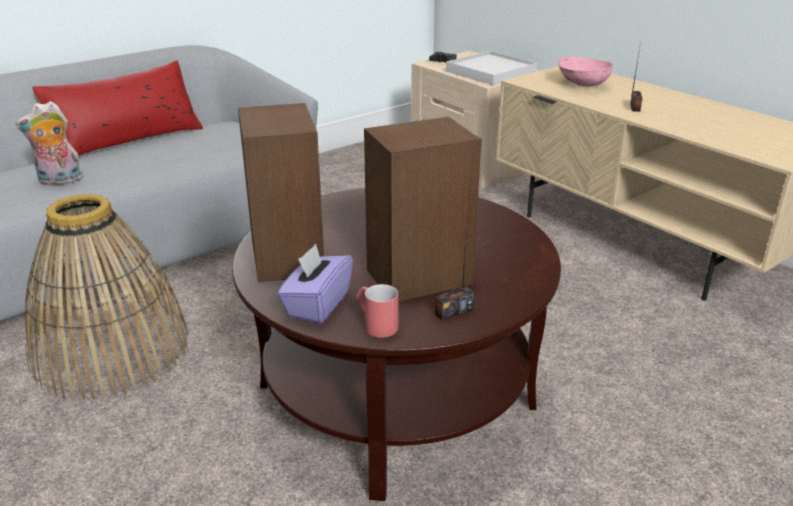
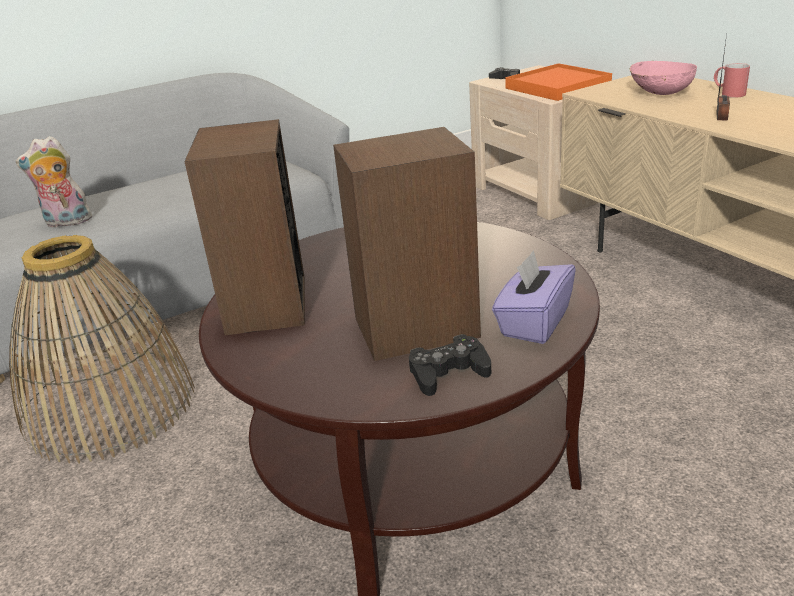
camera: 10 degrees right, 0 degrees up
(128, 140) = (150, 177): red pillow -> none
(317, 304) = (284, 363): purple tissue box -> purple tissue box (533, 323)
(376, 324) = (347, 389): red mug -> red mug (728, 93)
(453, 311) = (448, 373): radio -> black game controller
(491, 72) = (557, 87): white tray -> orange tray

